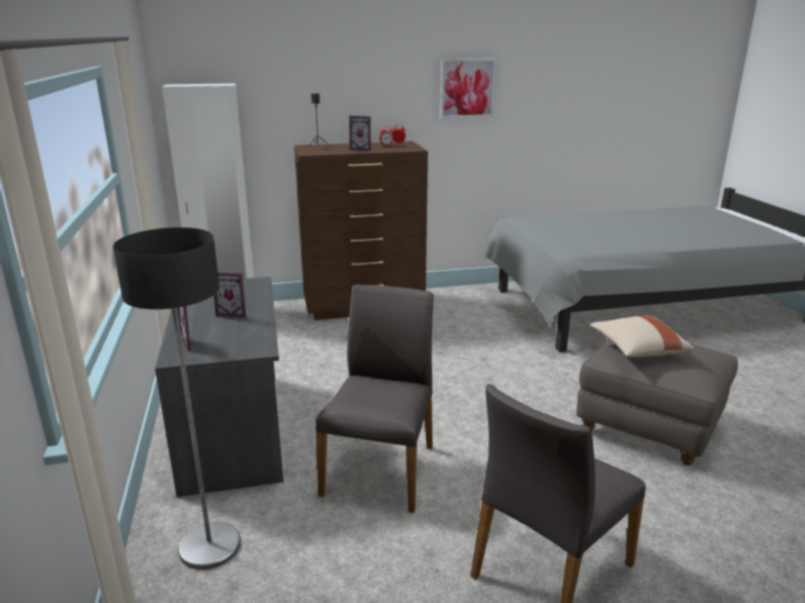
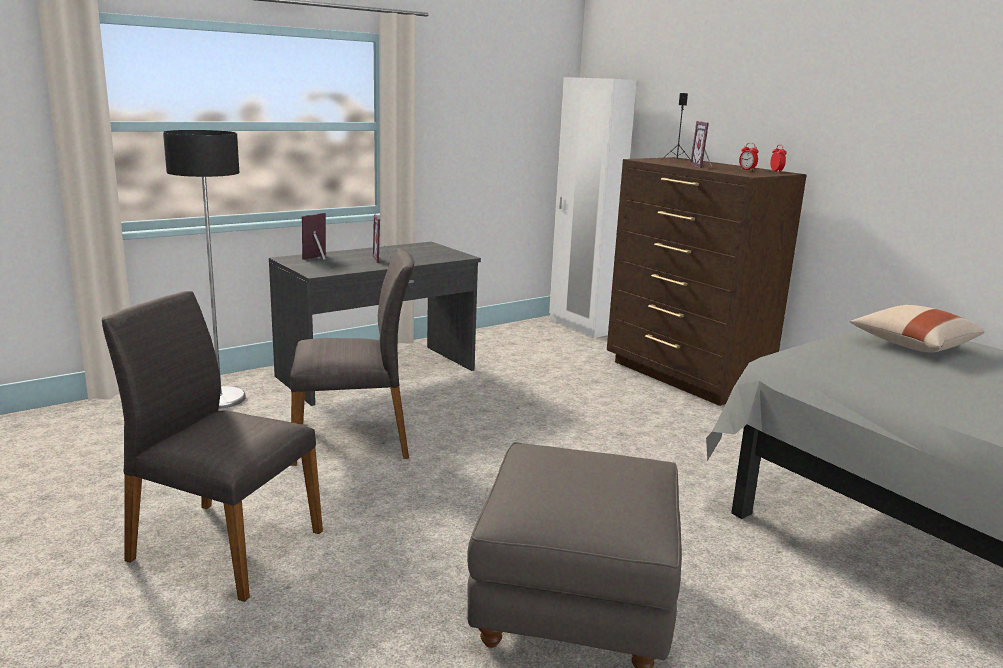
camera: 65 degrees right, 5 degrees down
(467, 88) = (905, 104): picture -> none
(637, 350) = (568, 461): beige pillow -> beige pillow (912, 345)

